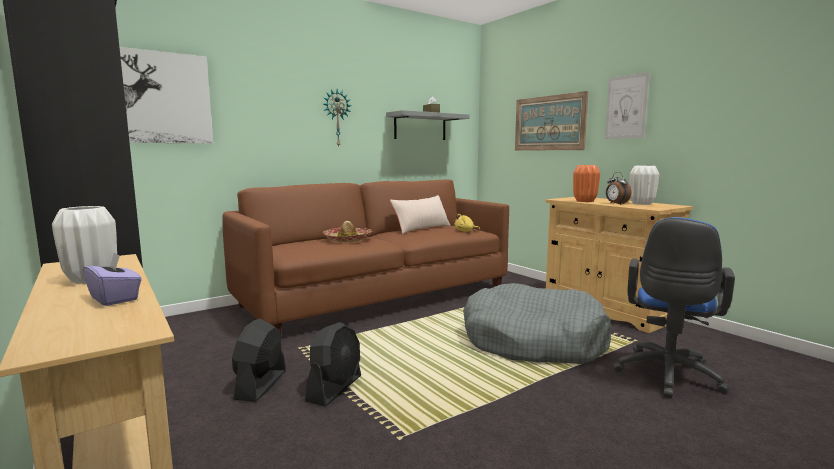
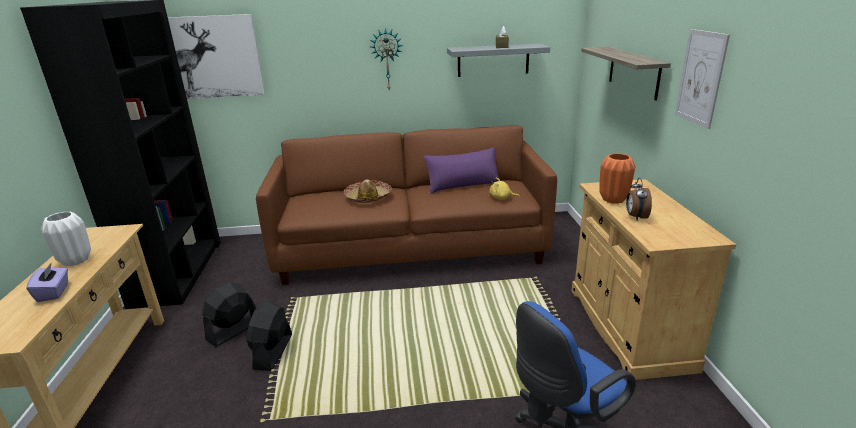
camera: 30 degrees right, 15 degrees up
(335, 388) = (273, 352): black fan -> black fan turned 135 degrees clockwise
(421, 228) = (463, 185): beige pillow -> purple pillow
(532, 341) = (485, 350): grey dog bed -> none
(549, 123) = (633, 72): picture -> shelf
(641, 204) = (672, 222): white vase -> none

